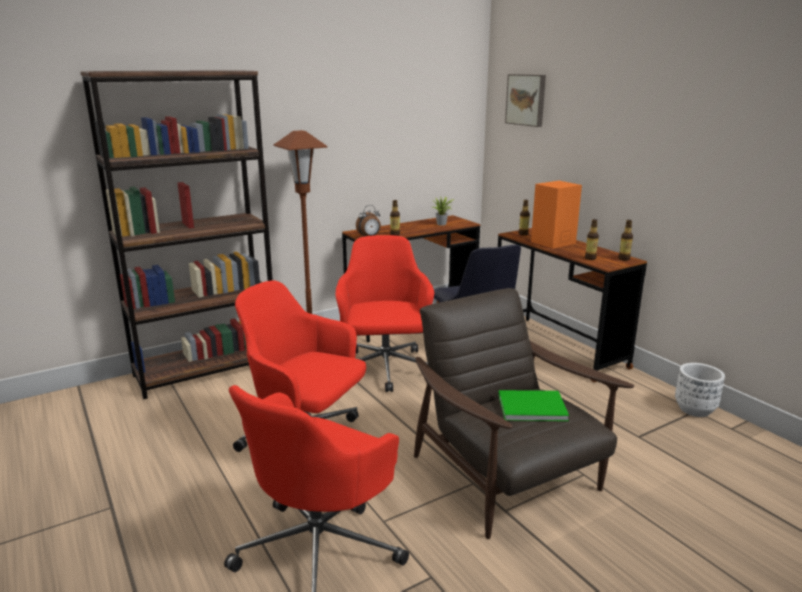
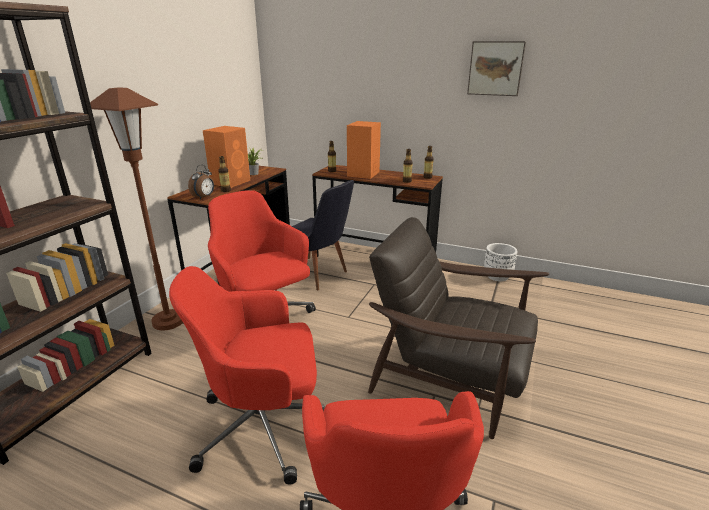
camera: 35 degrees left, 5 degrees up
(410, 228) = (231, 182): none -> orange speaker
(526, 100) = (306, 52): picture -> picture (495, 68)
(529, 406) = (473, 314): green book -> none

